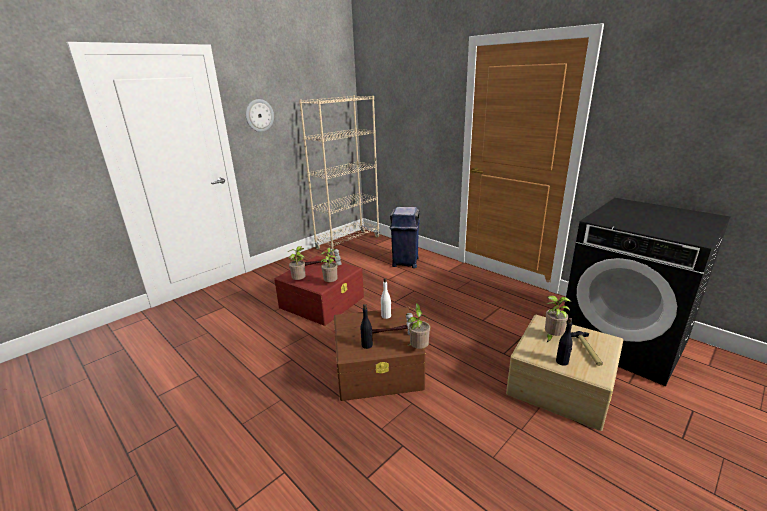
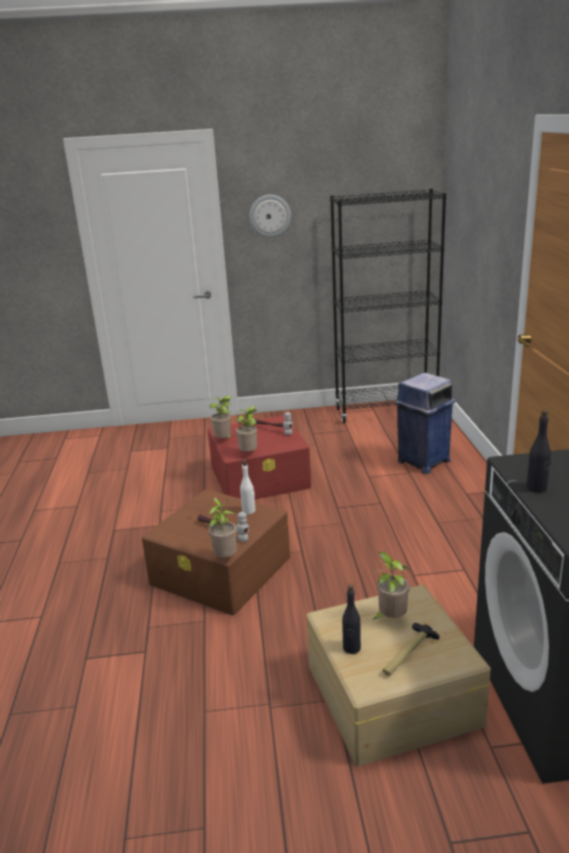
camera: 40 degrees right, 0 degrees up
(348, 243) = (386, 411): beige bookcase -> black bookcase
(367, 345) = (187, 532): black bottle -> black bottle (536, 488)

